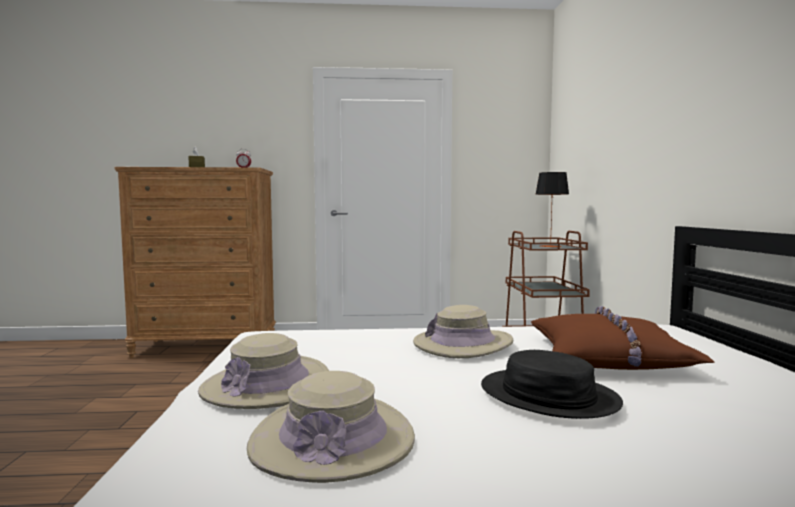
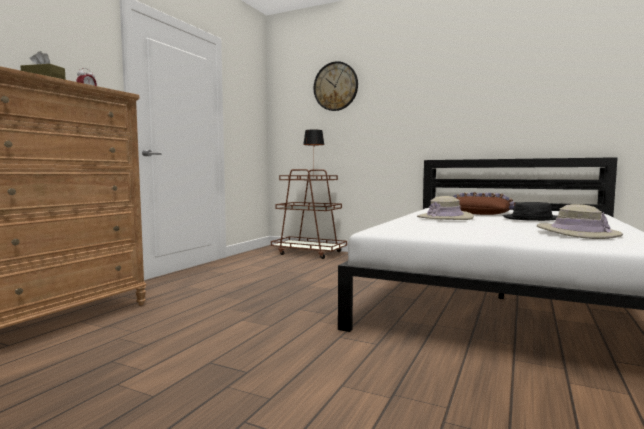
camera: 60 degrees left, 0 degrees up
(266, 385) = (500, 233): beige hat -> none
(598, 97) = (335, 86): none -> wall clock

